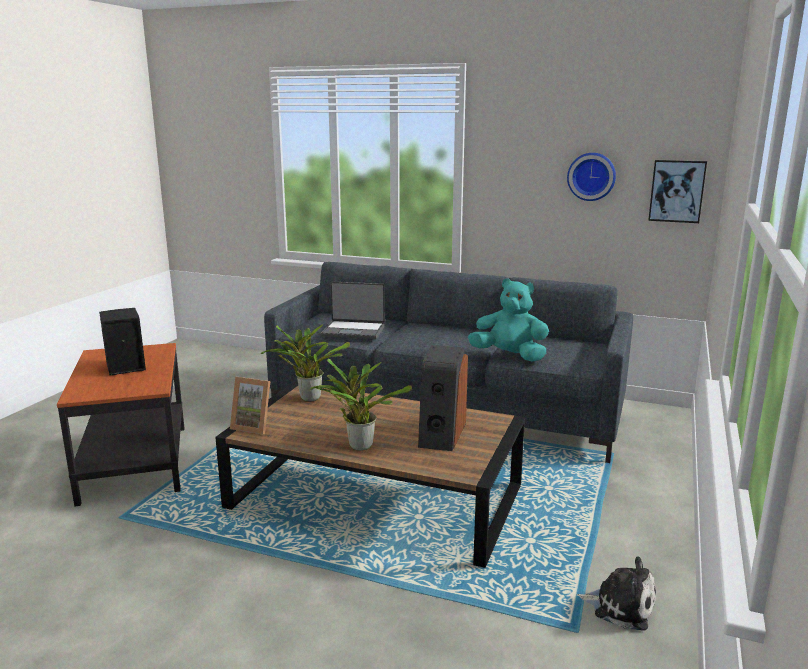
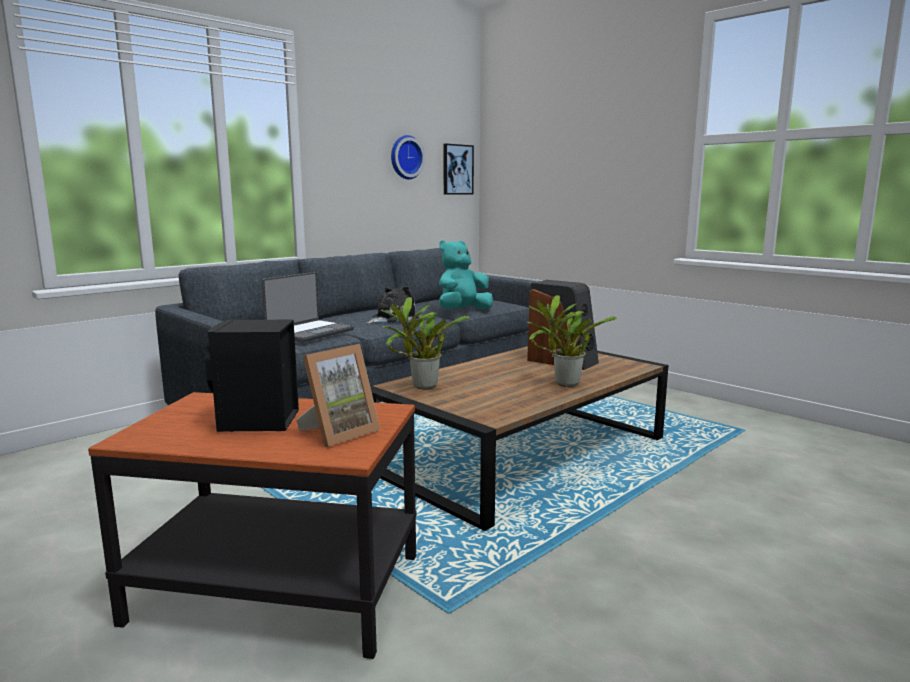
camera: 65 degrees left, 5 degrees down
(254, 426) = (476, 414): picture frame -> picture frame (338, 433)
(620, 606) = (717, 414): plush toy -> plush toy (392, 319)

